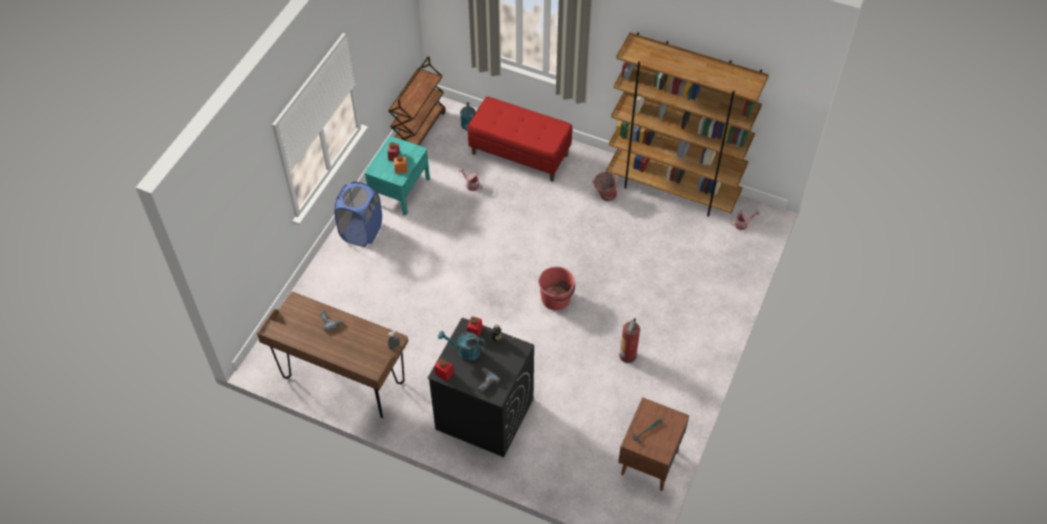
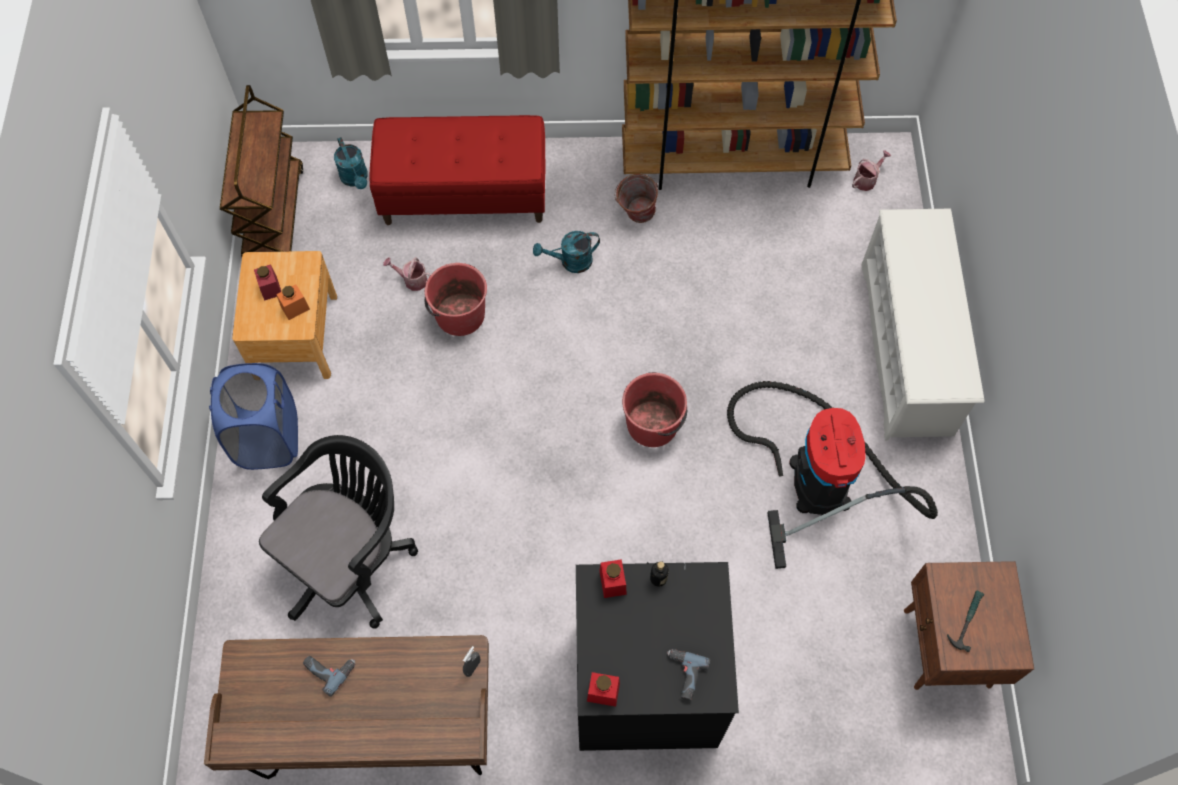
camera: 25 degrees left, 10 degrees up
(372, 301) = (351, 560): none -> black office chair
(399, 189) = (296, 336): turquoise nightstand -> brown nightstand
(464, 352) = (617, 632): turquoise watering can -> turquoise watering can (570, 262)
(486, 210) = (459, 315): none -> red bucket
(628, 356) = (816, 475): fire extinguisher -> vacuum cleaner
(714, 315) = (906, 349): none -> white shoe rack

